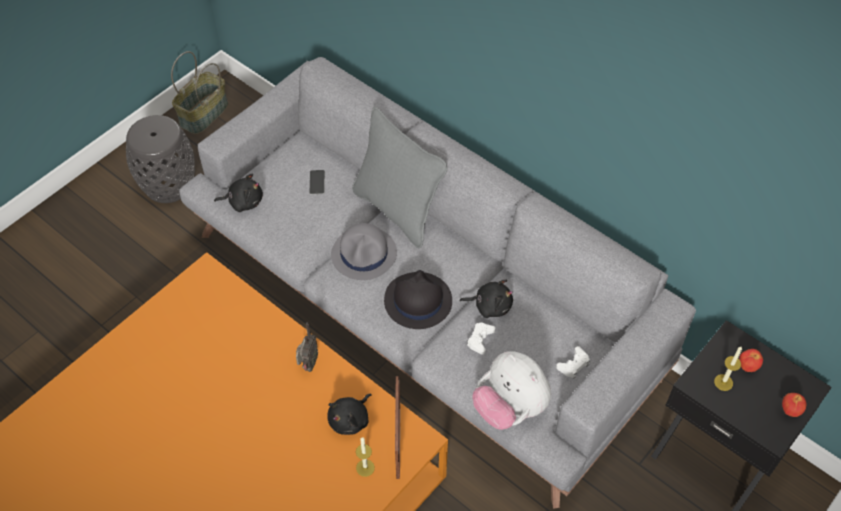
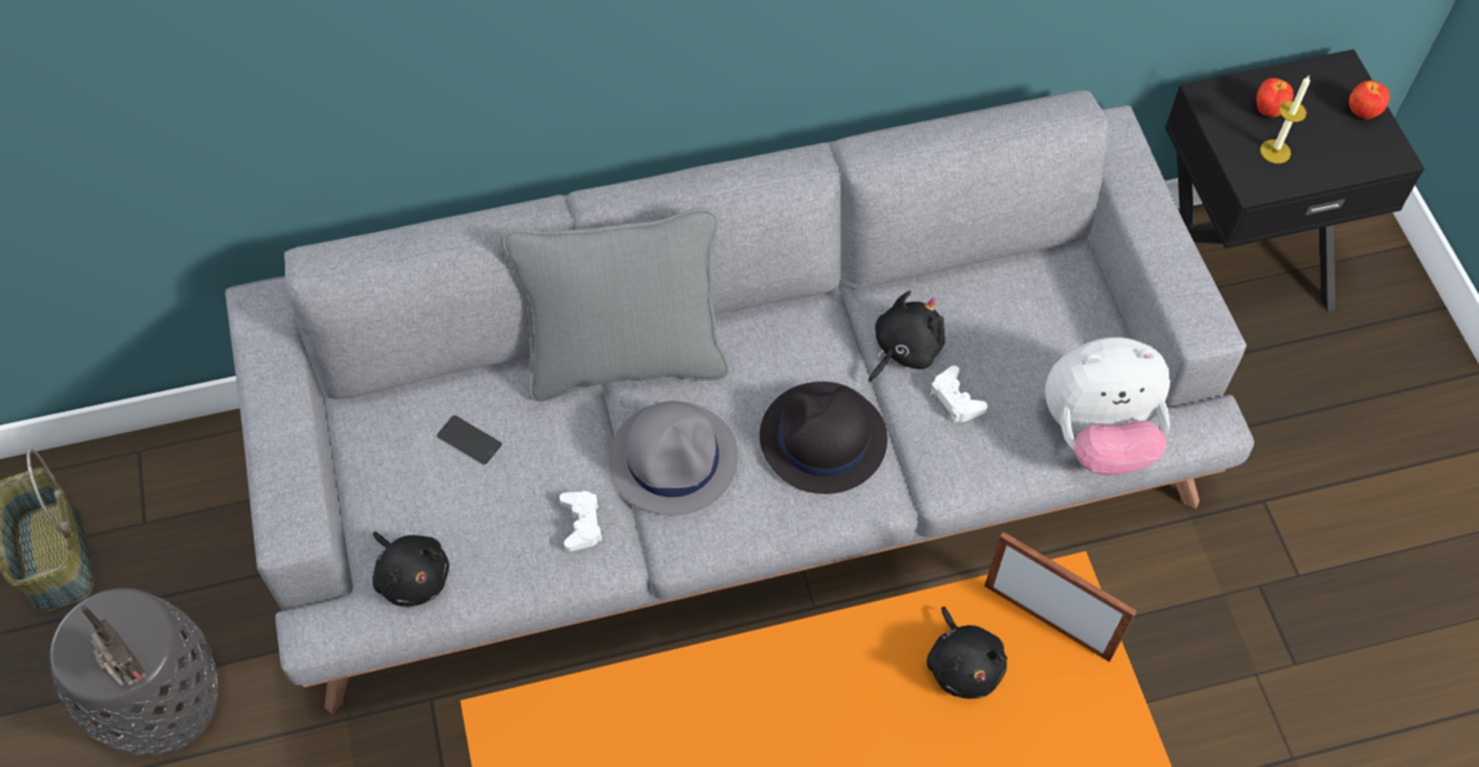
camera: 55 degrees left, 5 degrees up
(243, 201) = (412, 576): black plush toy -> black plush toy turned 105 degrees clockwise
(308, 365) = (817, 669): radio -> radio (130, 675)
(365, 468) = (1063, 694): candle -> none
(573, 365) = (1081, 312): white game controller -> white game controller (582, 523)

